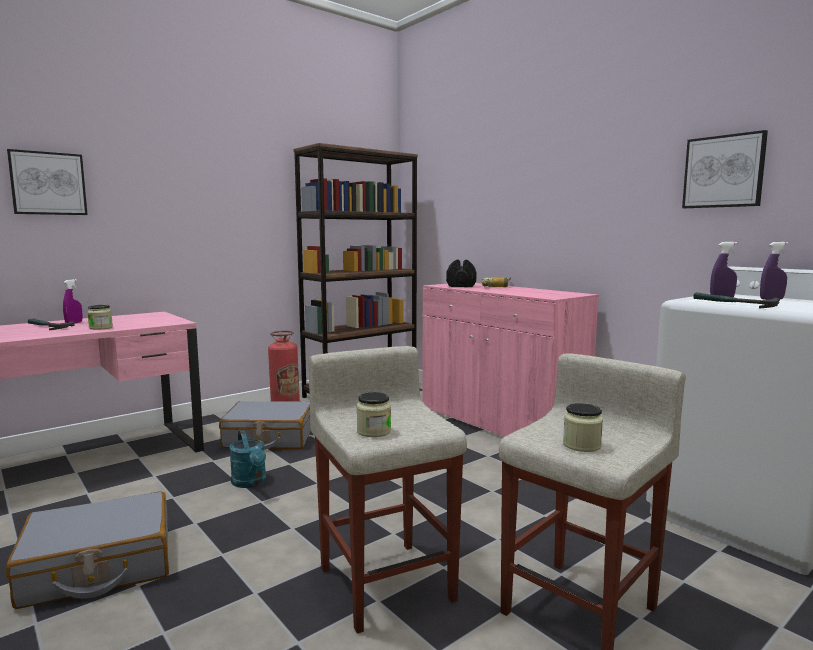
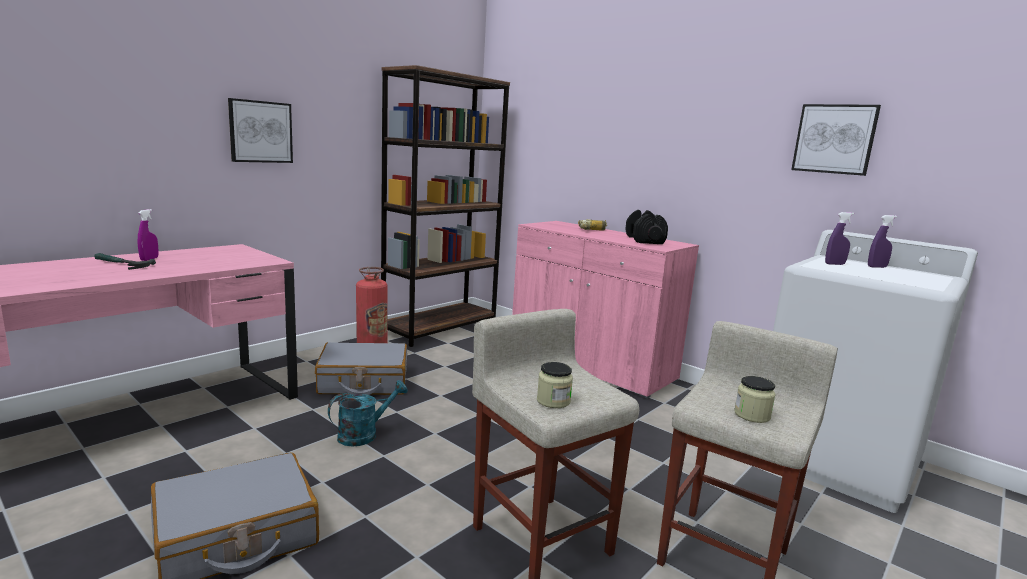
camera: 10 degrees left, 5 degrees up
(48, 183) = (112, 94): picture -> picture (260, 131)
(101, 328) = (188, 267): jar -> none
(251, 483) = (364, 434): turquoise watering can -> turquoise watering can turned 90 degrees counterclockwise
(461, 285) = (556, 225): black dumbbell -> black dumbbell (644, 240)
(732, 304) = (852, 273): hammer -> none

